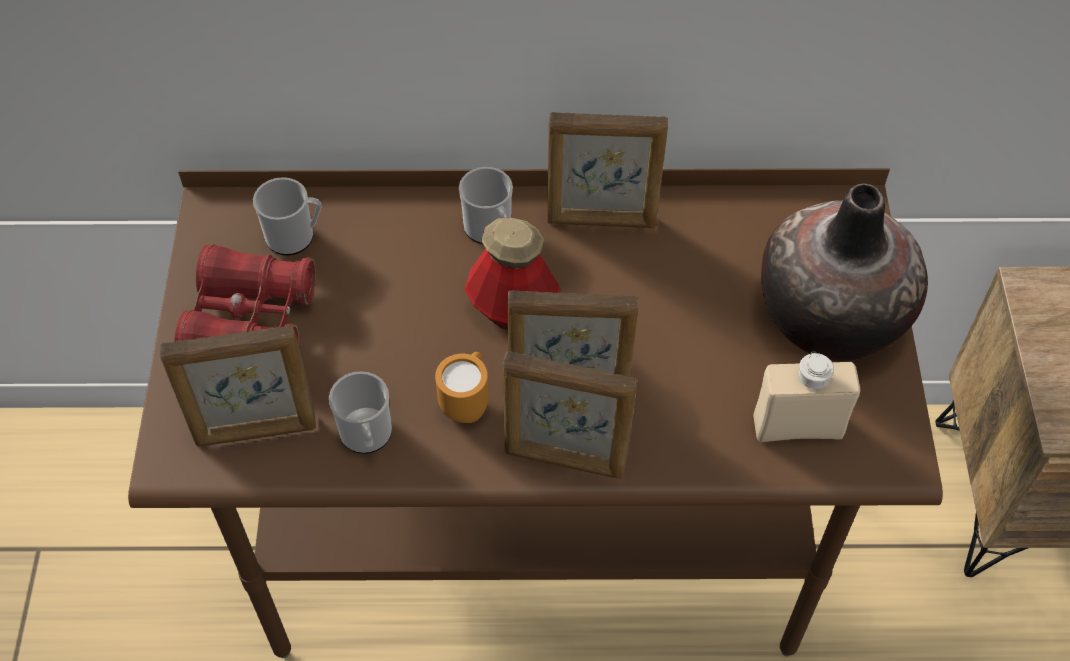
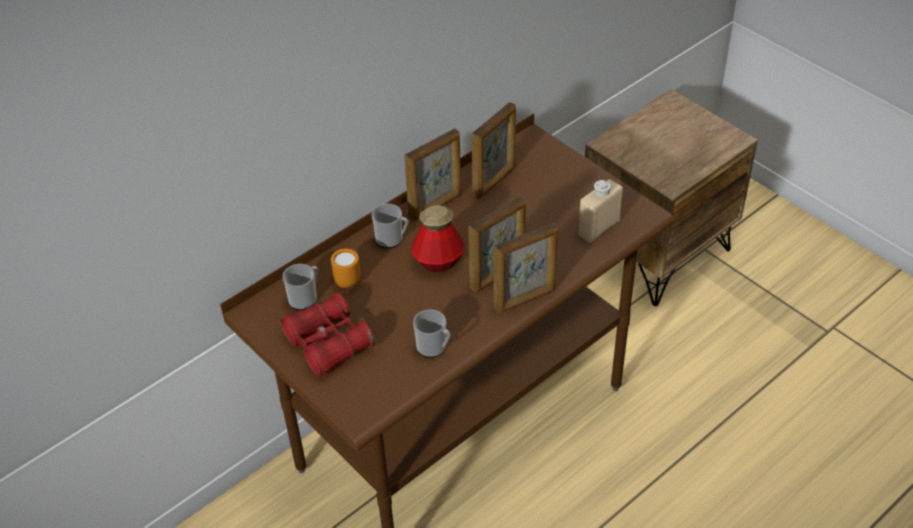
camera: 40 degrees left, 10 degrees down
(256, 432) = (383, 380): picture frame -> picture frame (494, 182)
(467, 403) = (461, 307): orange mug -> orange mug (346, 279)
(831, 316) = (567, 182): vase -> none

